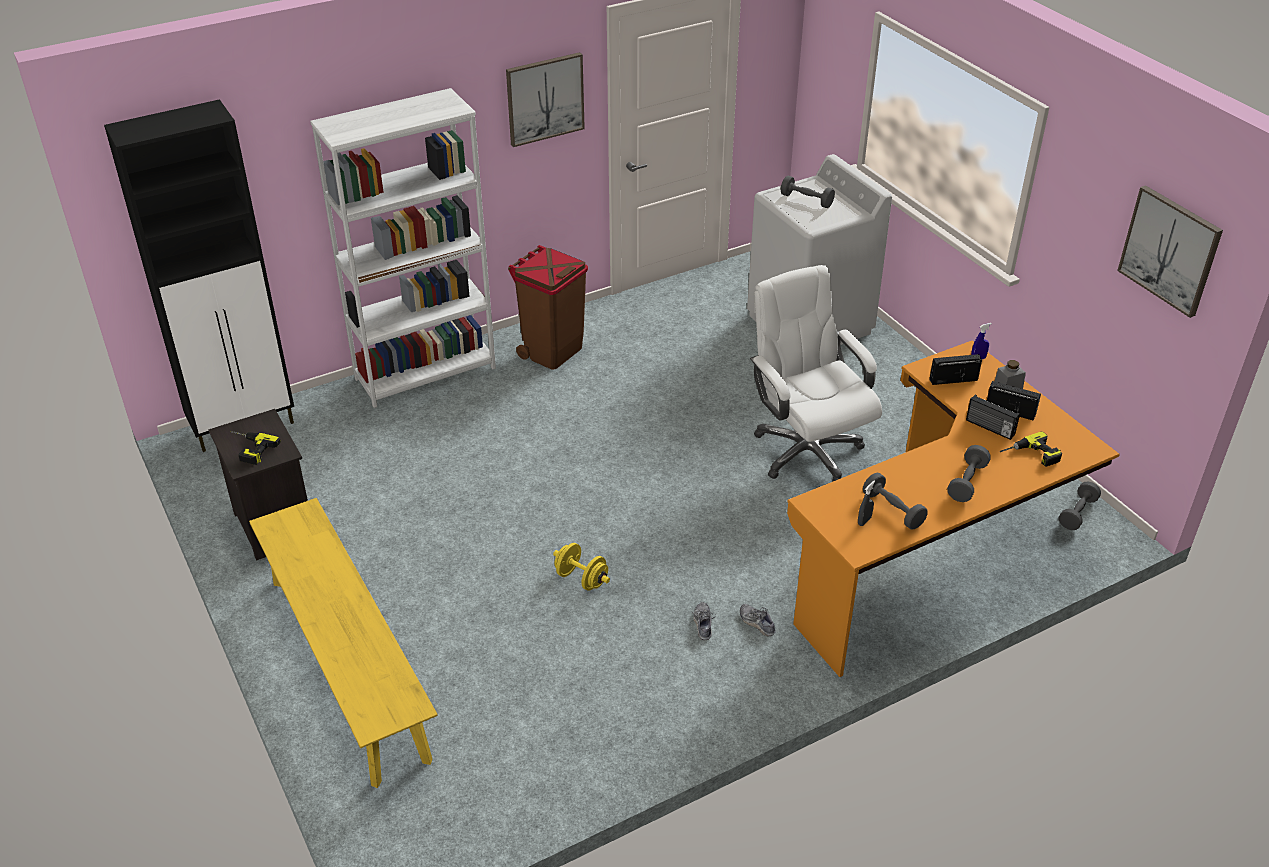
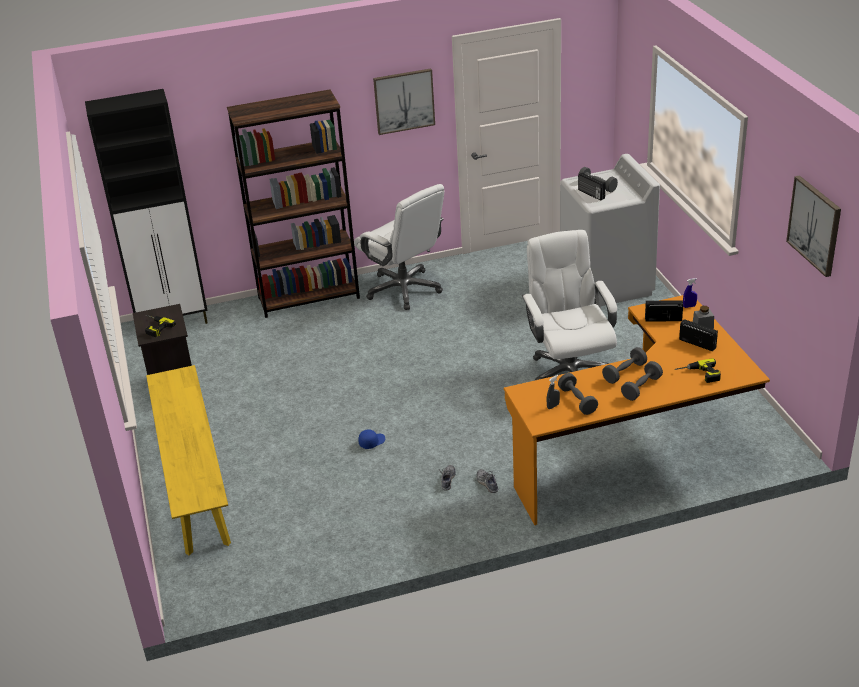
camera: 15 degrees right, 5 degrees down
(426, 373) = (309, 298): white bookcase -> brown bookcase
(552, 351) = (404, 289): brown trash can -> white office chair
(581, 579) = (372, 442): yellow dumbbell -> blue cap
(989, 428) = (676, 353): radio -> radio (591, 194)
(1077, 513) = (765, 435): grey dumbbell -> grey dumbbell (624, 372)

